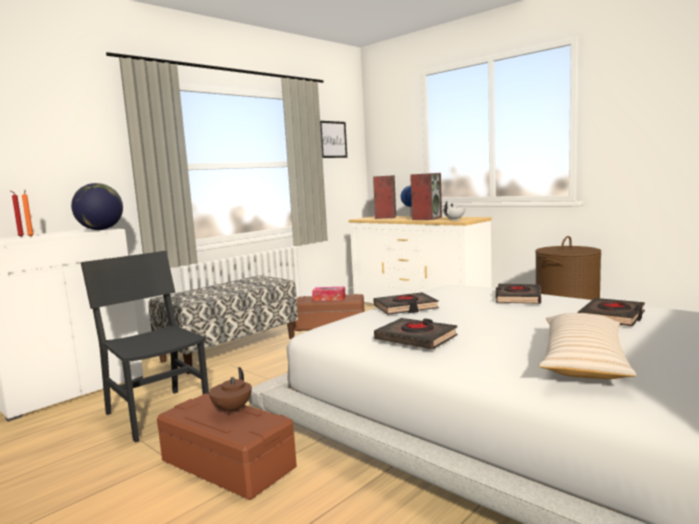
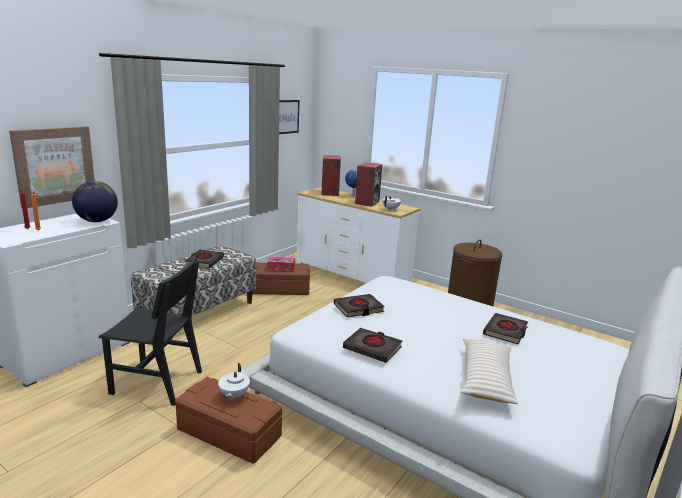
camera: 10 degrees left, 10 degrees up
(59, 173) = (54, 165): none -> picture
(158, 414) = (157, 382): black chair -> black chair turned 150 degrees clockwise
(231, 410) = (233, 395): brown teapot -> white teapot
(518, 298) = (440, 303): black book -> black book (204, 261)

